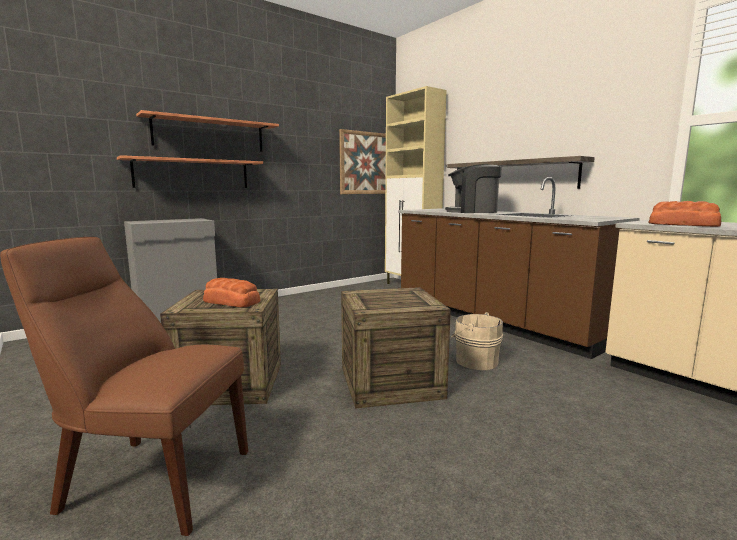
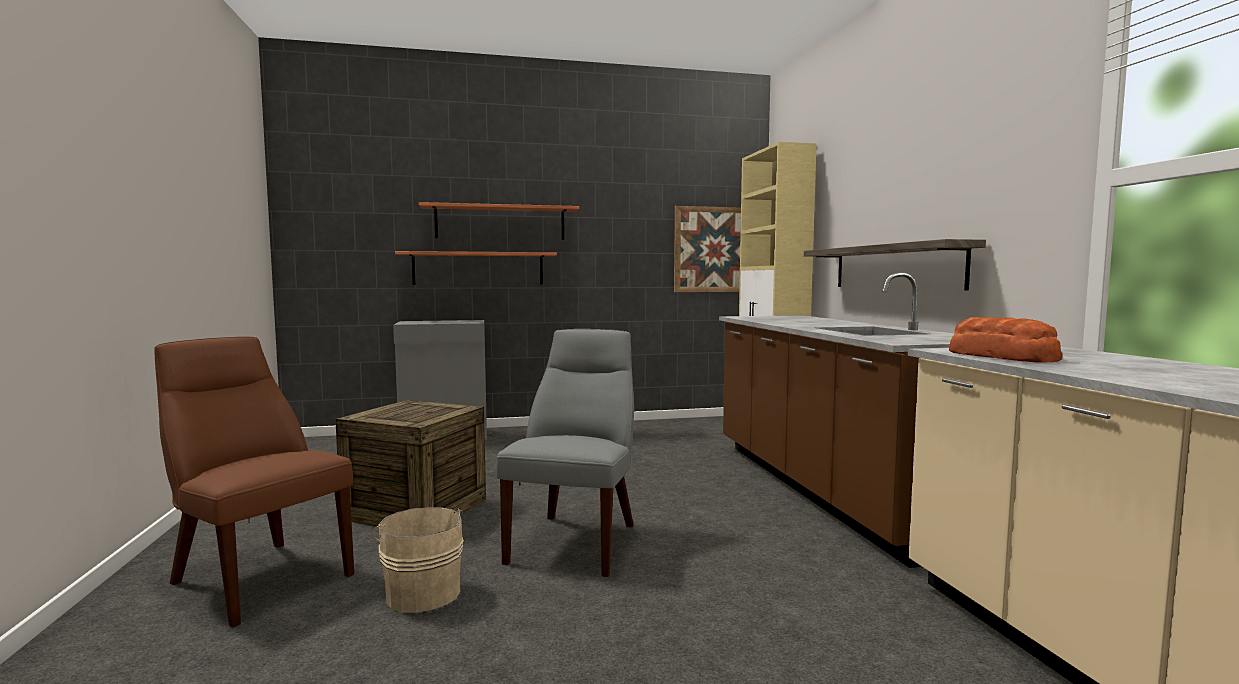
camera: 25 degrees right, 5 degrees down
(231, 302) = (413, 415): bread -> none
(390, 382) = (576, 540): crate -> grey chair
(472, 212) = (805, 322): coffee machine -> none
(475, 361) = (720, 537): beige bucket -> beige bucket (422, 592)

